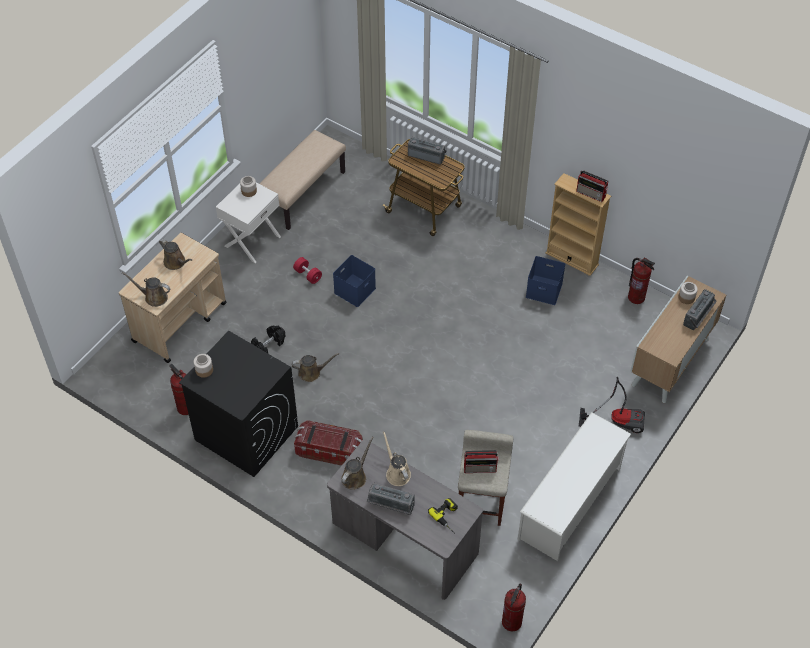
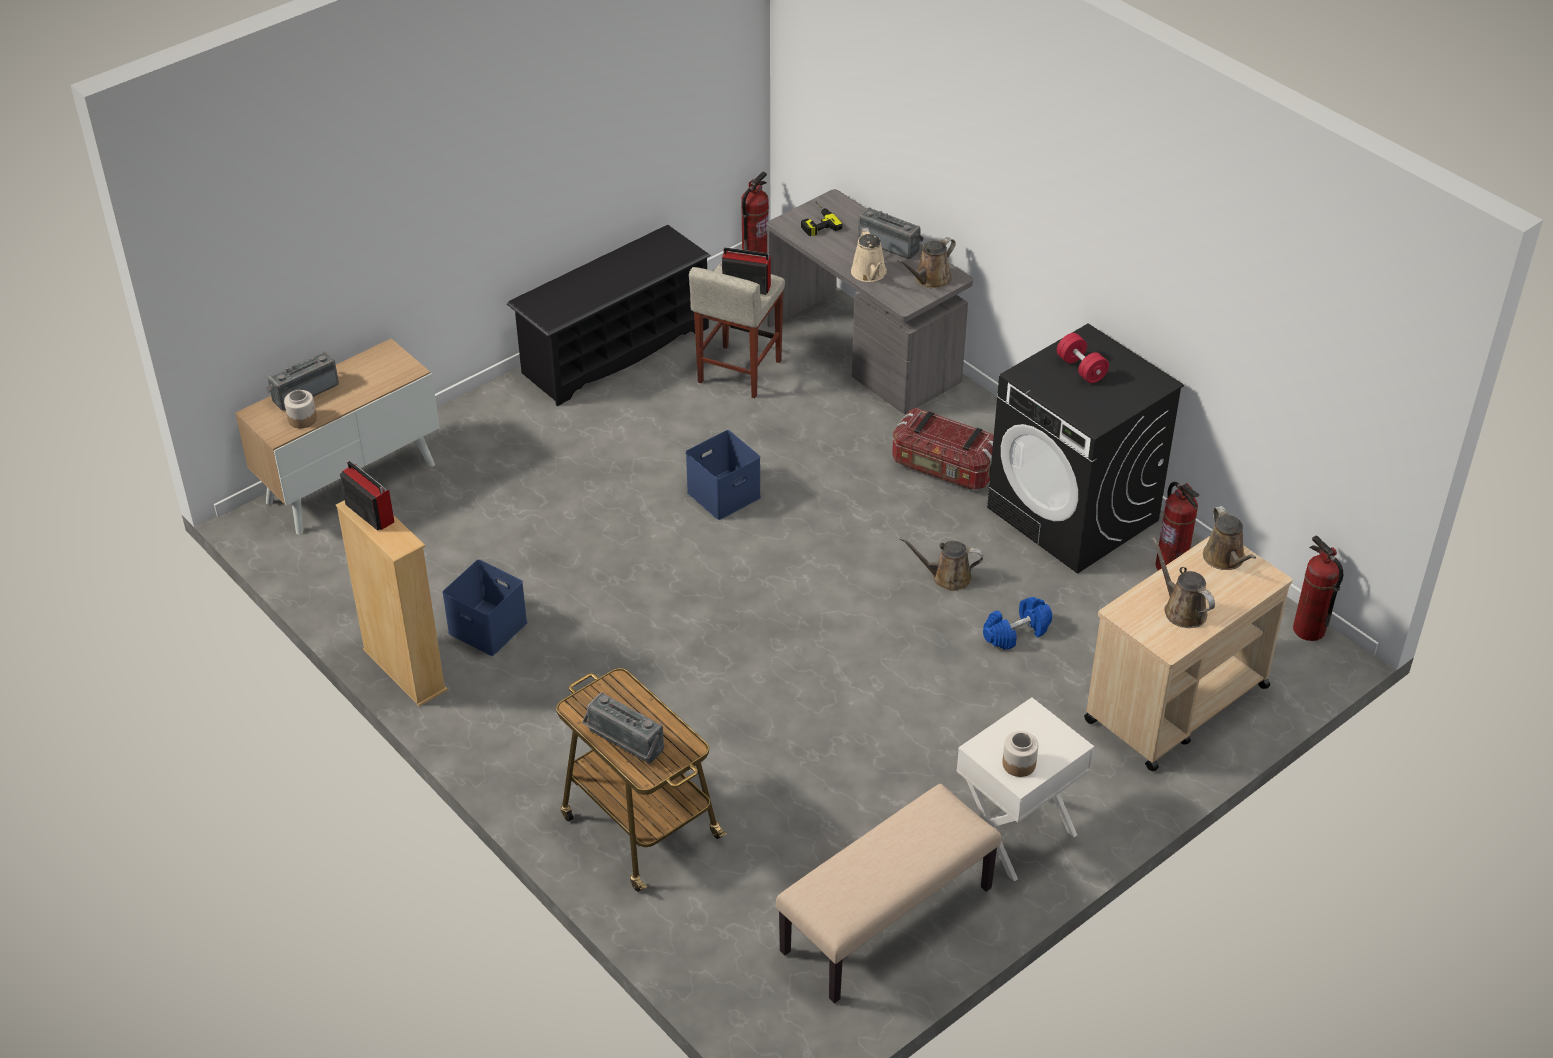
camera: 165 degrees left, 10 degrees down
(153, 297) = (1225, 559): brown watering can -> brown watering can turned 45 degrees clockwise
(204, 370) = (1141, 392): jar -> none
(268, 345) = (1016, 633): black dumbbell -> blue dumbbell
(308, 275) = (916, 741): red dumbbell -> red dumbbell (1081, 369)
(354, 289) = (833, 696): blue storage box -> blue storage box (723, 496)
(570, 503) = (615, 350): white shoe rack -> black shoe rack
(617, 420) = (486, 426): vacuum cleaner -> none
(636, 297) = (336, 584): fire extinguisher -> fire extinguisher (1309, 630)

